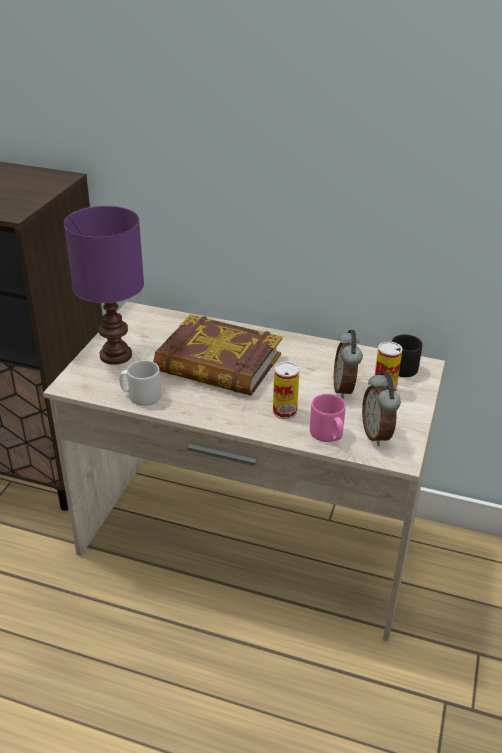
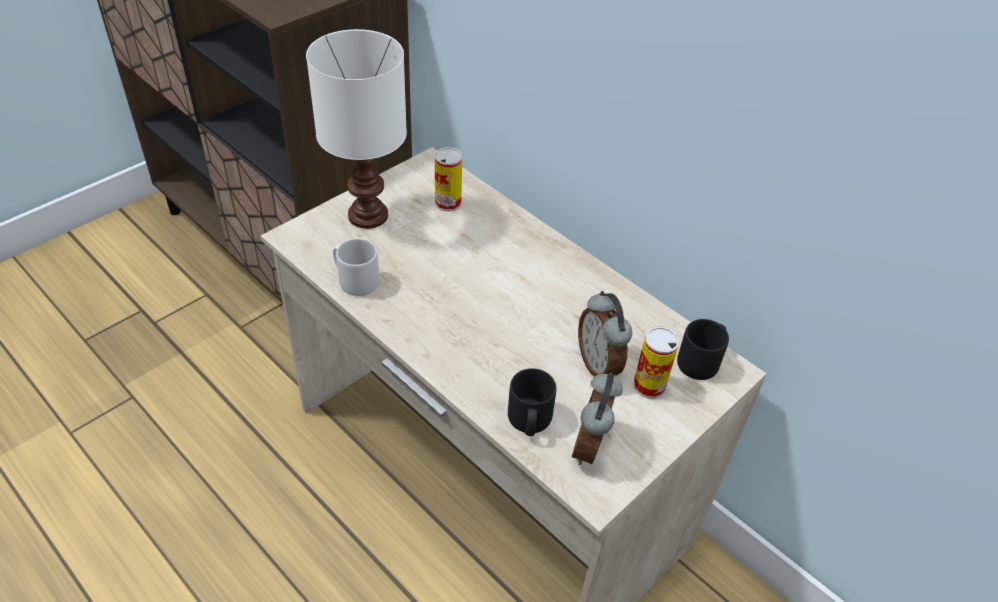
camera: 25 degrees right, 10 degrees up
(114, 356) = (366, 216): purple table lamp -> white table lamp
(218, 364) = (472, 269): book -> none
(284, 411) = (501, 366): can -> can (448, 202)
(328, 435) = (529, 421): pink mug -> black mug
(345, 389) = (599, 364): alarm clock -> alarm clock turned 45 degrees counterclockwise

